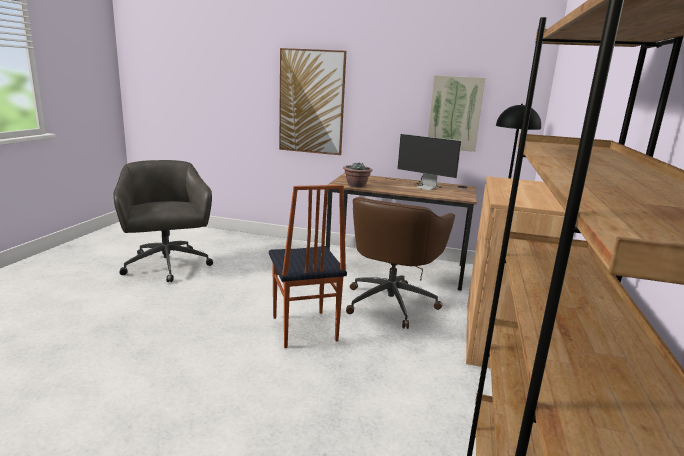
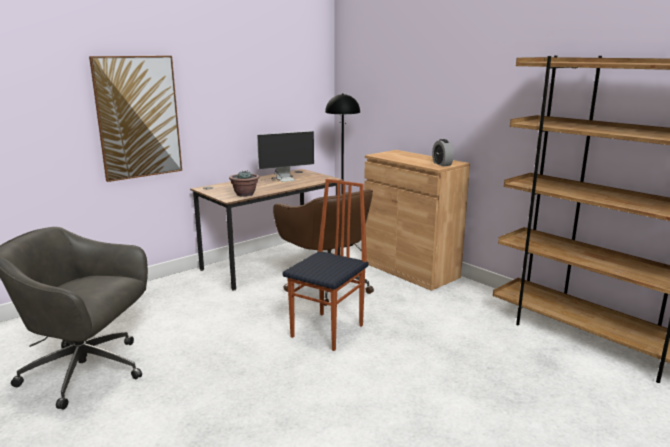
camera: 55 degrees left, 0 degrees up
(303, 329) = (329, 331): chair -> chair turned 75 degrees counterclockwise
(455, 113) = (276, 107): picture -> none
(524, 202) = (442, 164): none -> alarm clock

